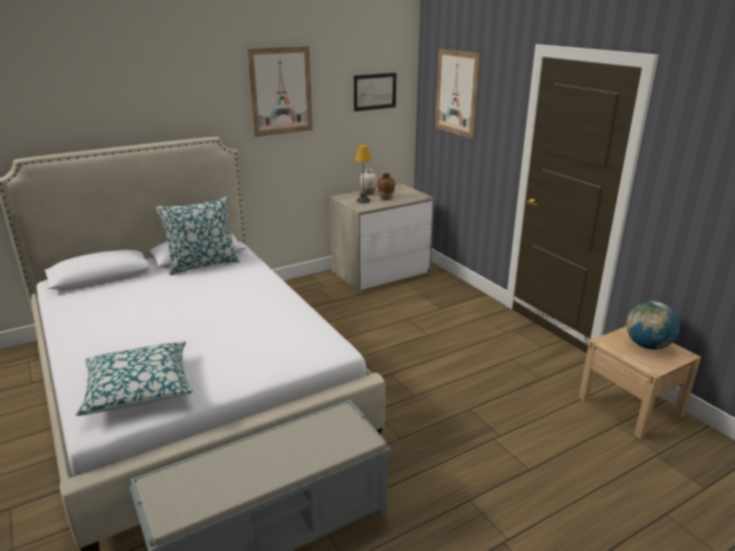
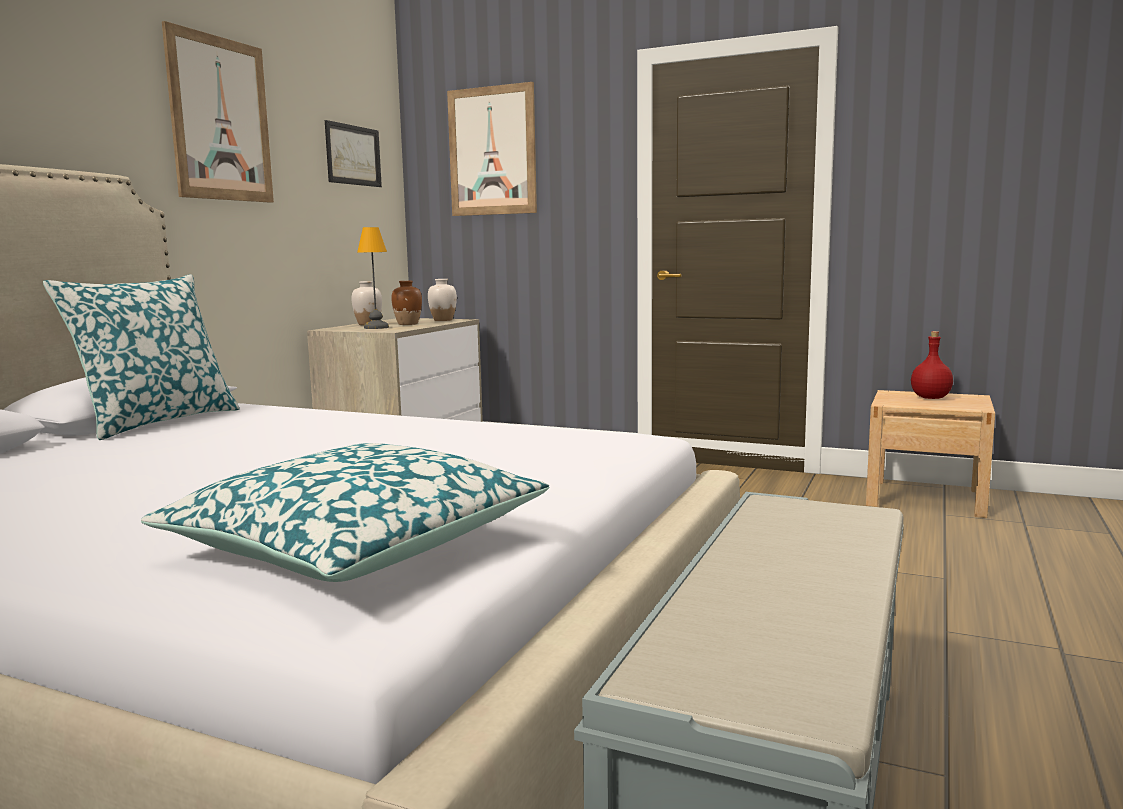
camera: 35 degrees left, 15 degrees down
(412, 195) = (443, 320): none -> white vase
(647, 346) = (930, 398): globe -> red bottle

